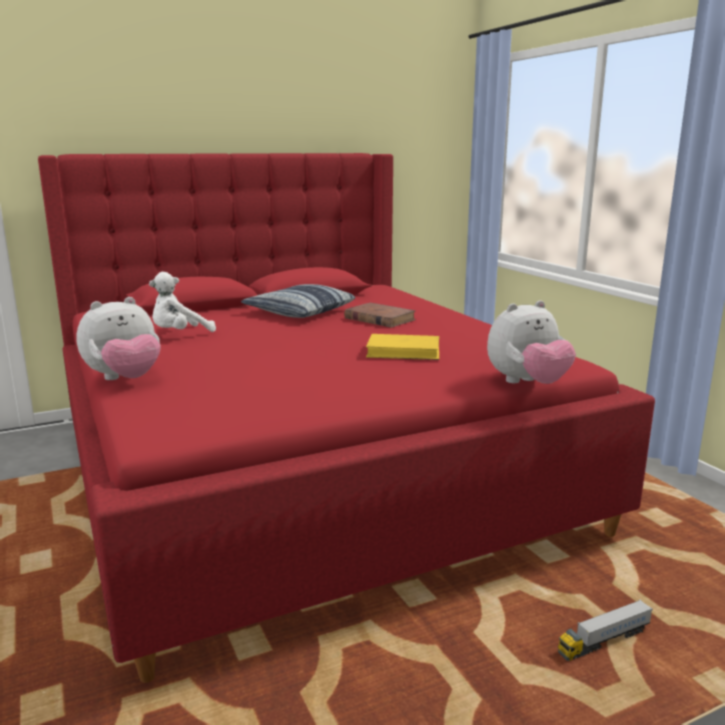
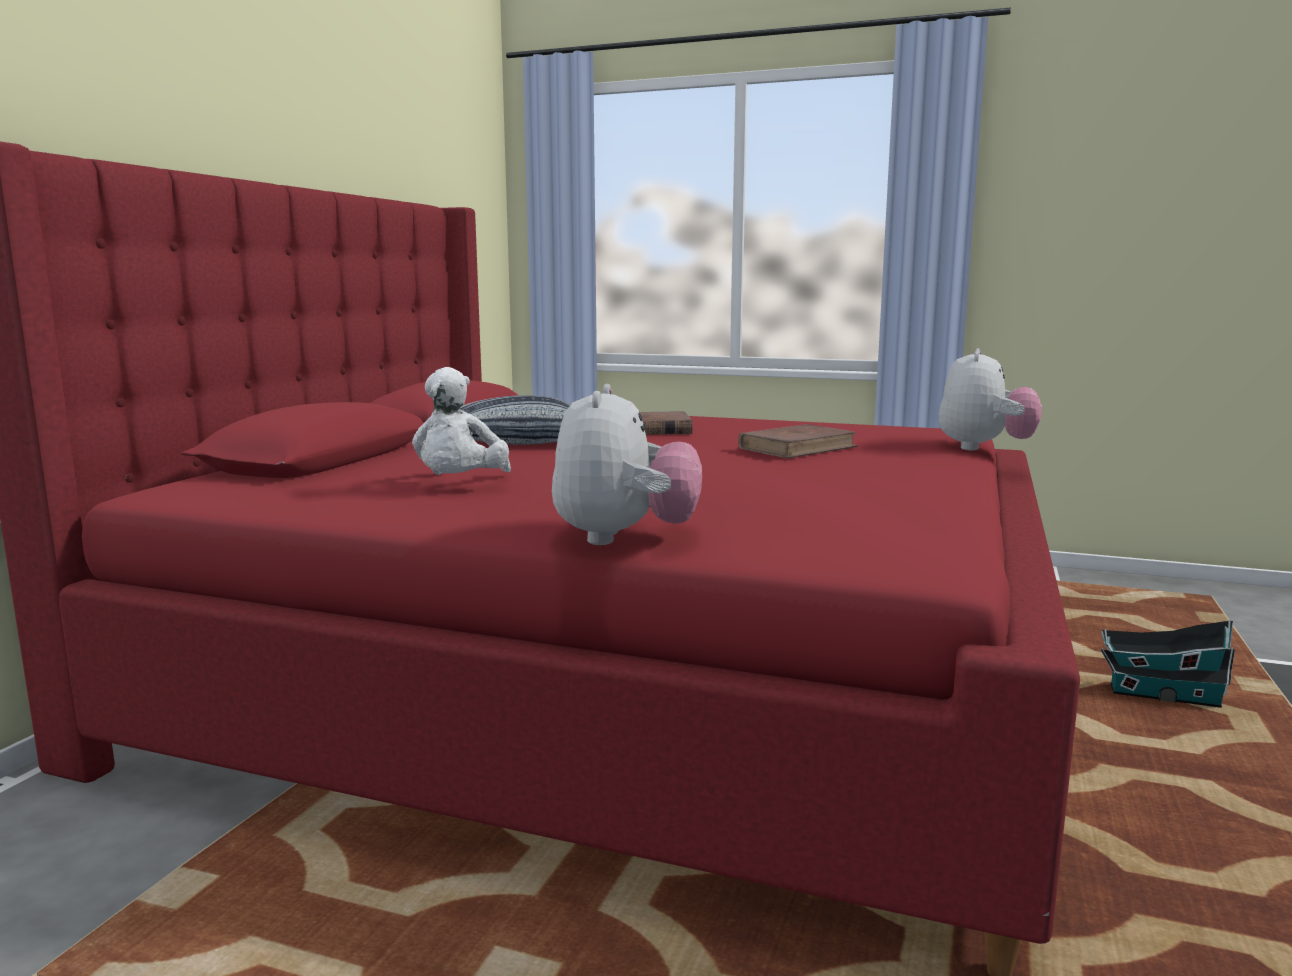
camera: 45 degrees left, 5 degrees down
(404, 351) = (797, 448): yellow book -> brown book
(603, 641) = (1159, 697): toy truck -> toy house

